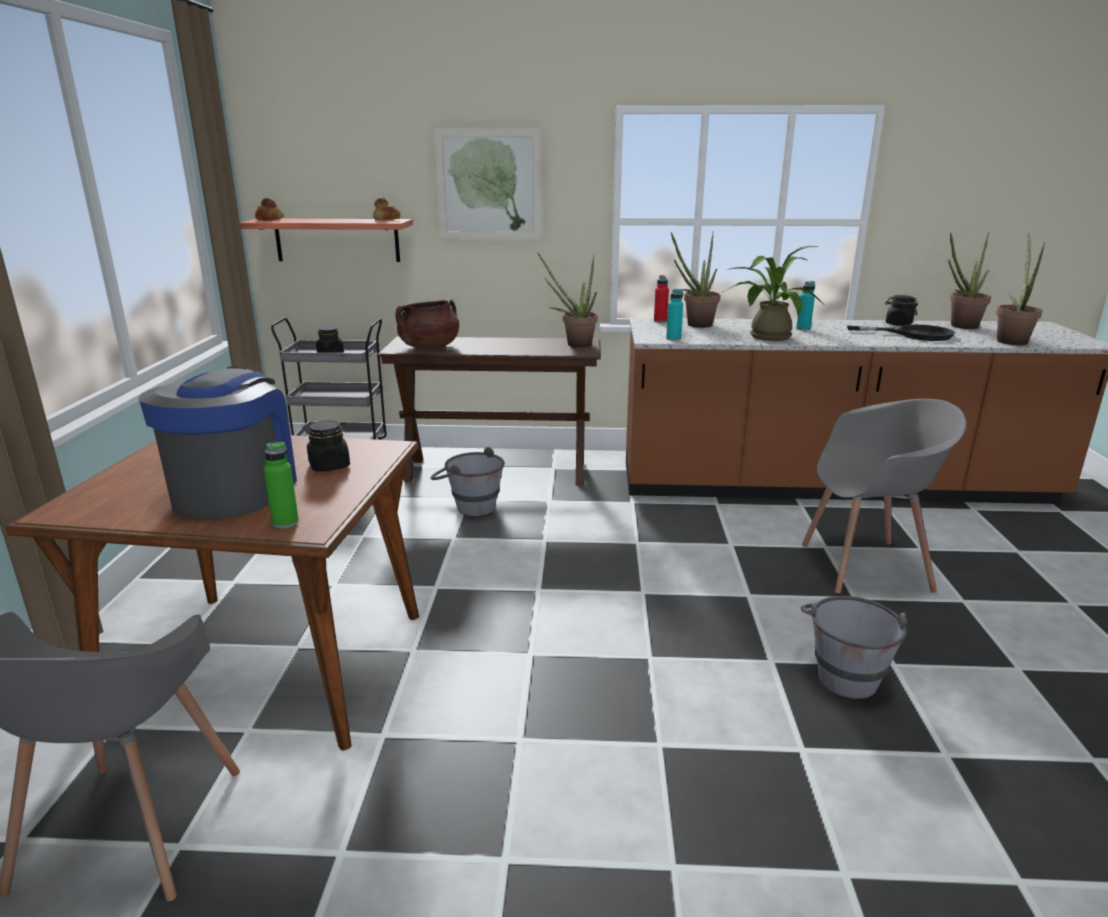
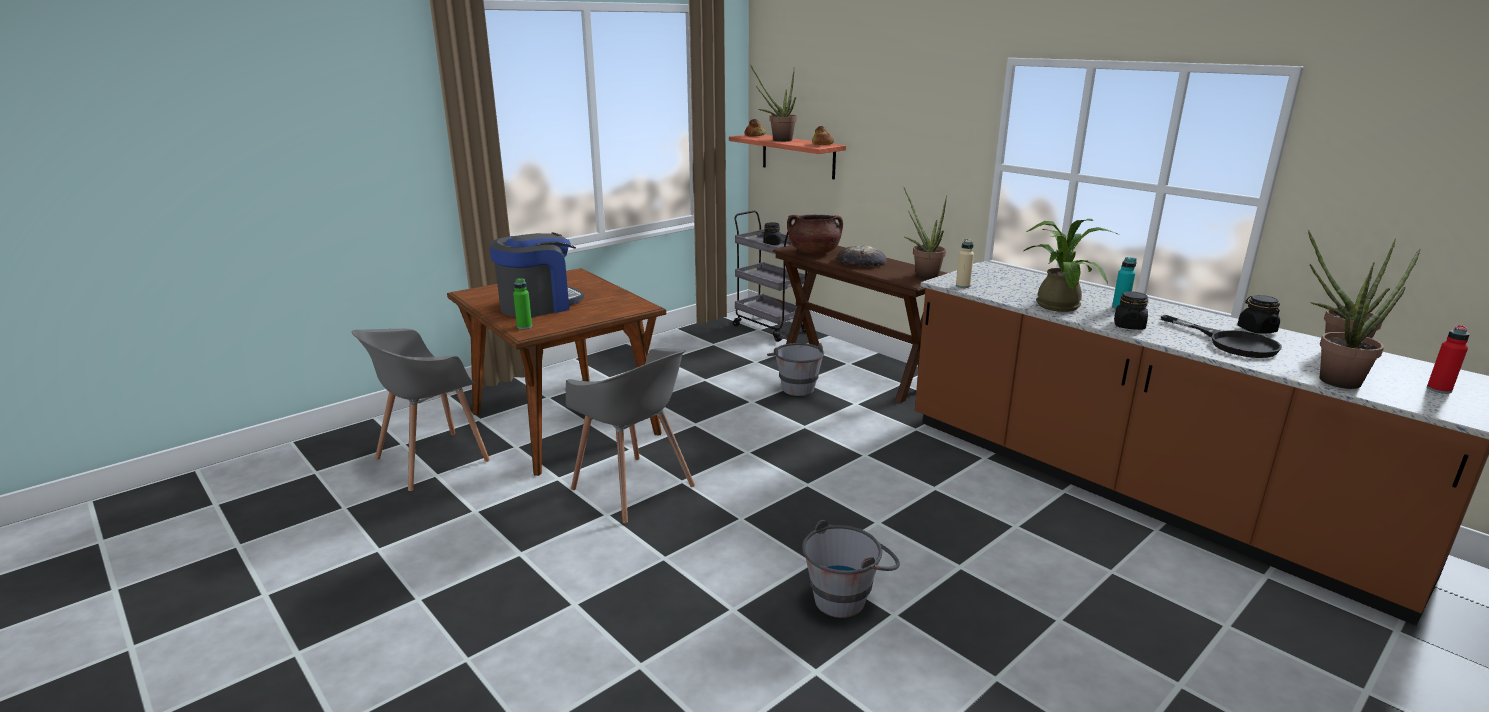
camera: 45 degrees right, 0 degrees up
(329, 465) = (597, 307): black jar -> black jar (1129, 326)
(489, 185) = (901, 122): picture -> none
(495, 346) = (860, 262): none -> bread
(660, 321) = (1000, 270): red bottle -> red bottle (1439, 389)
(673, 339) = (963, 286): turquoise bottle -> beige bottle
(695, 325) = (1020, 280): potted plant -> potted plant (778, 140)
(866, 567) = (1020, 556): grey chair -> grey chair (633, 489)

